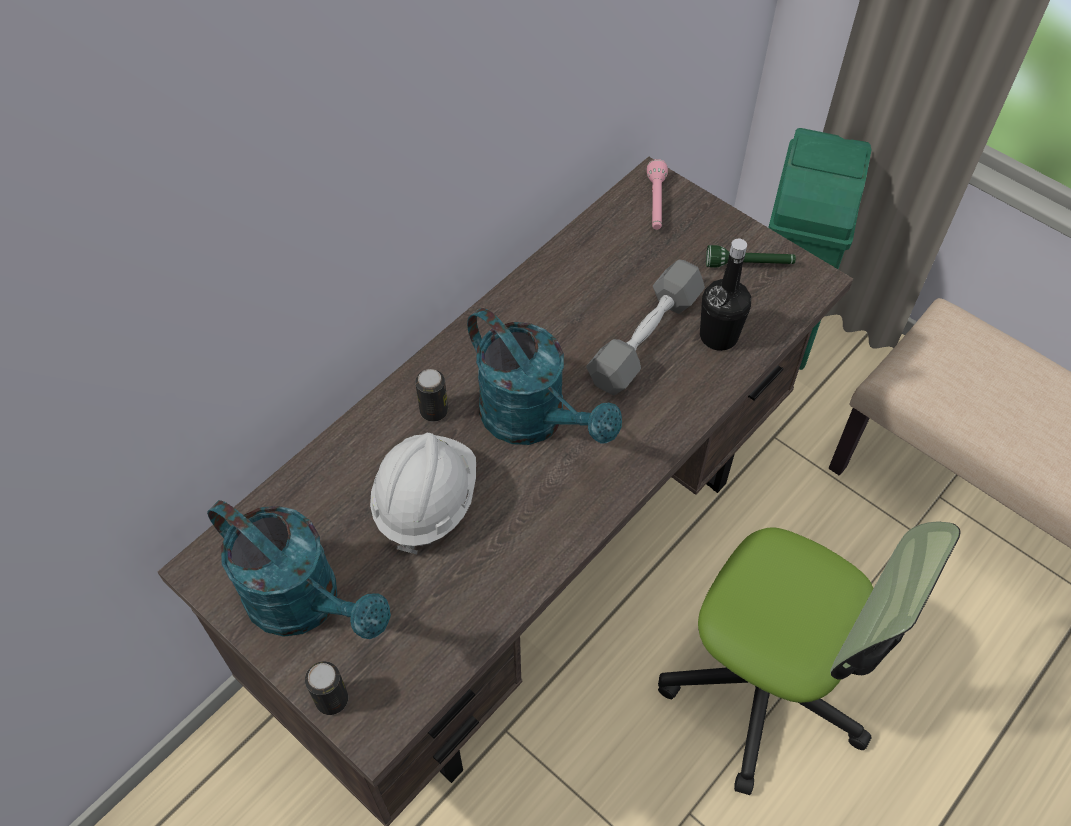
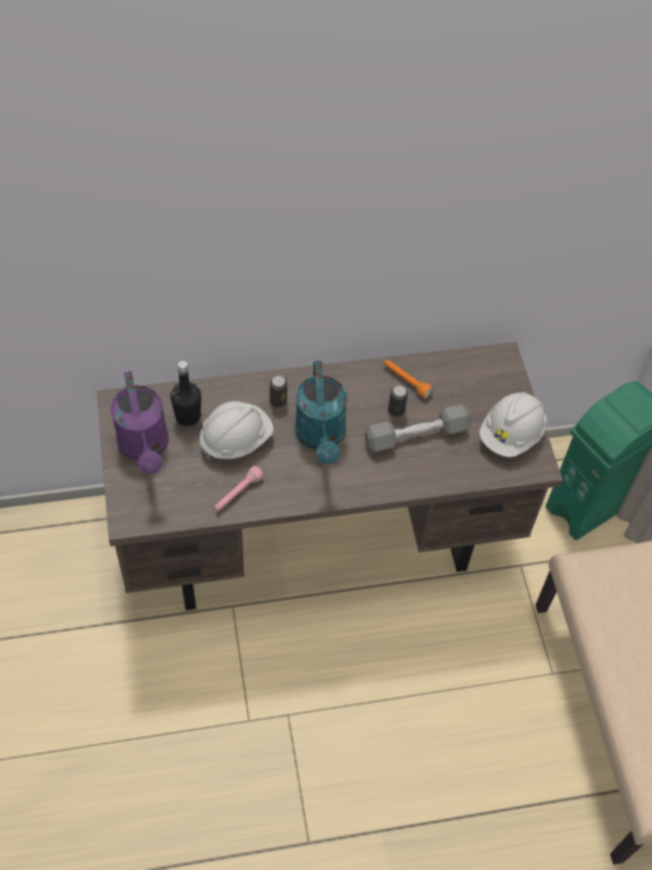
camera: 35 degrees right, 0 degrees up
(306, 603) = (145, 448): turquoise watering can -> purple watering can
(332, 699) = (121, 495): can -> can (396, 410)
(569, 280) = (406, 381): none -> orange flashlight
(656, 203) = (493, 370): pink flashlight -> pink flashlight (237, 493)
(718, 336) = (455, 460): black bottle -> black bottle (188, 417)
(749, 265) = (511, 435): green flashlight -> white hard hat
(766, 686) = (386, 687): office chair -> none

